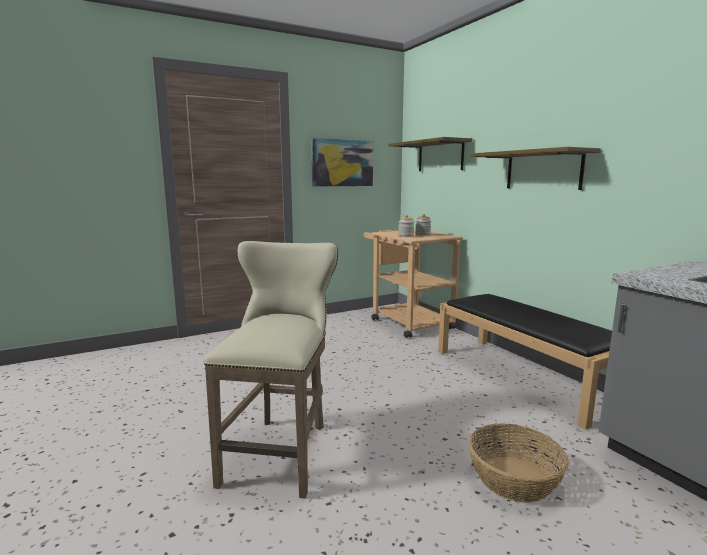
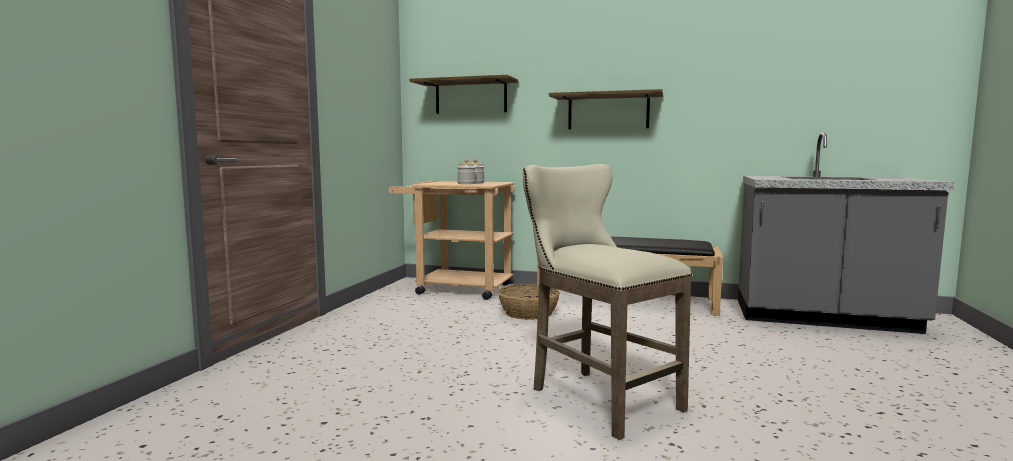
camera: 45 degrees left, 5 degrees down
(342, 163) = (359, 98): picture -> none
(514, 478) = (746, 349): basket -> basket (528, 313)

